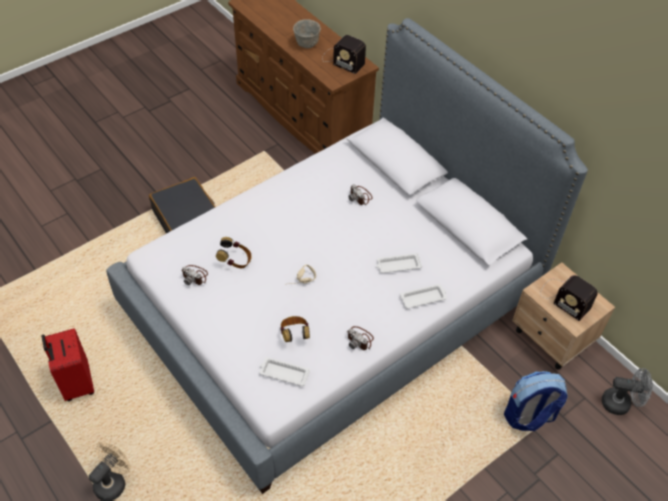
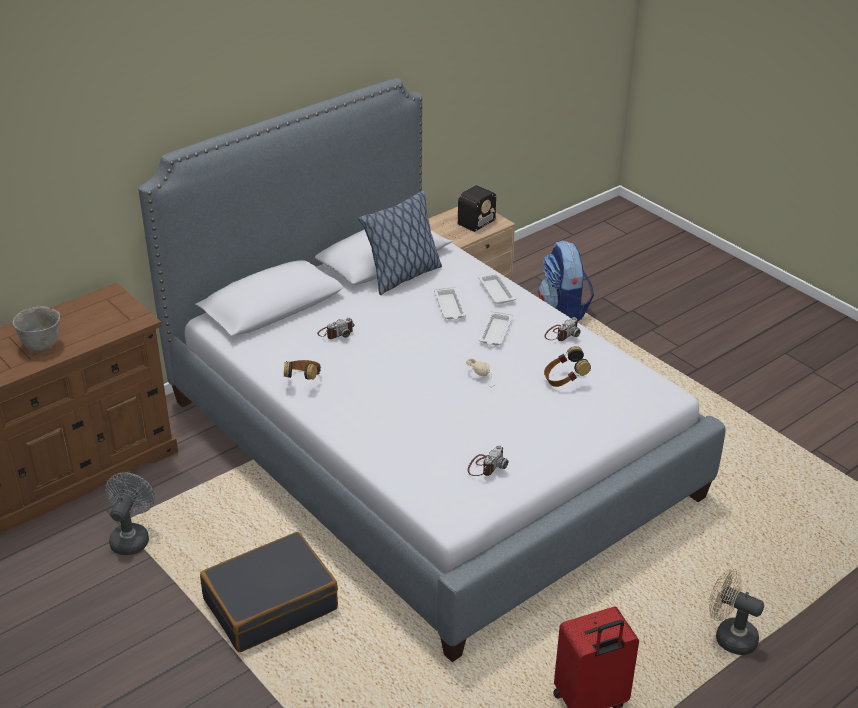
camera: 90 degrees left, 15 degrees down
(235, 261) = (457, 430): headphones -> headphones (303, 380)
(283, 373) = (620, 387): white tray -> white tray (495, 332)
(341, 60) = (91, 313): radio -> none
(441, 236) = (402, 276): none -> pillow
(620, 403) = (538, 257): grey fan -> grey fan (132, 537)

